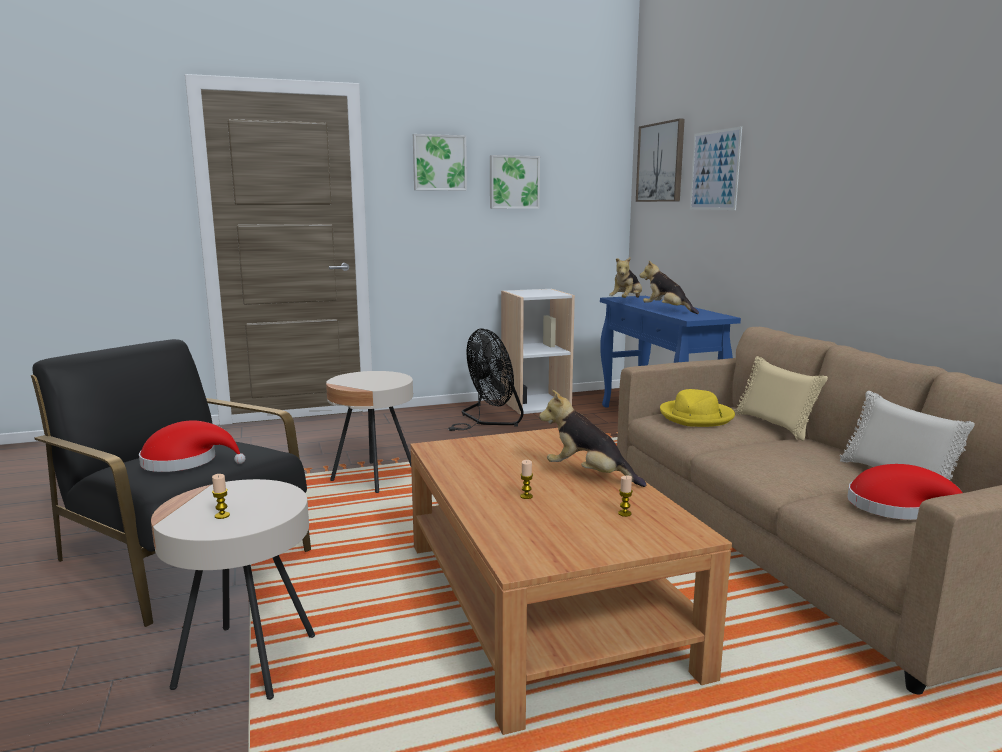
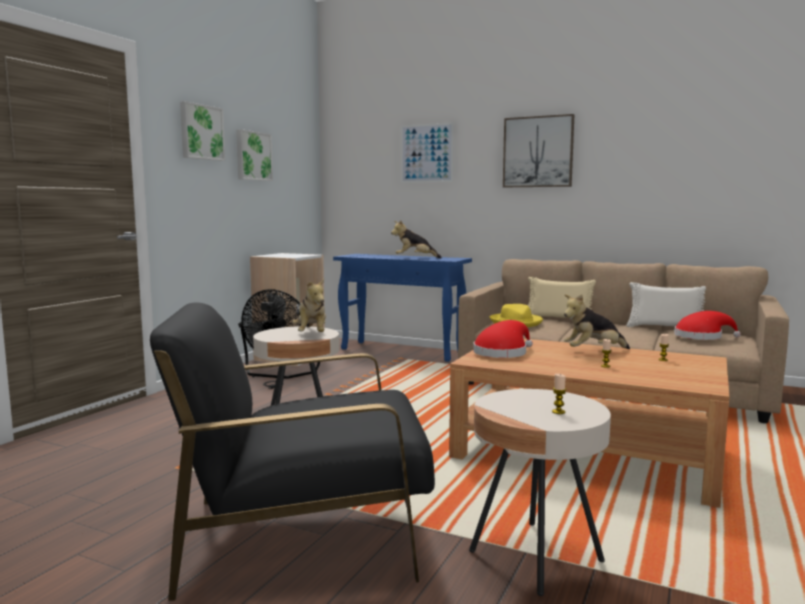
camera: 45 degrees left, 5 degrees down
(186, 462) = (351, 413): red hat -> red hat (502, 353)
(626, 301) = (362, 256): plush toy -> plush toy (312, 334)
(661, 162) = (360, 146): picture -> picture (538, 152)

